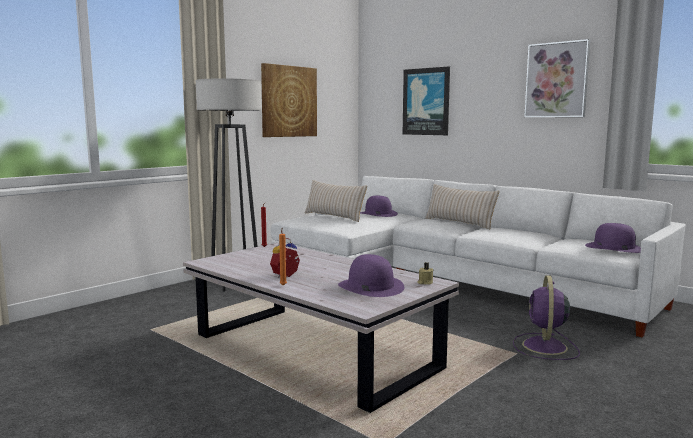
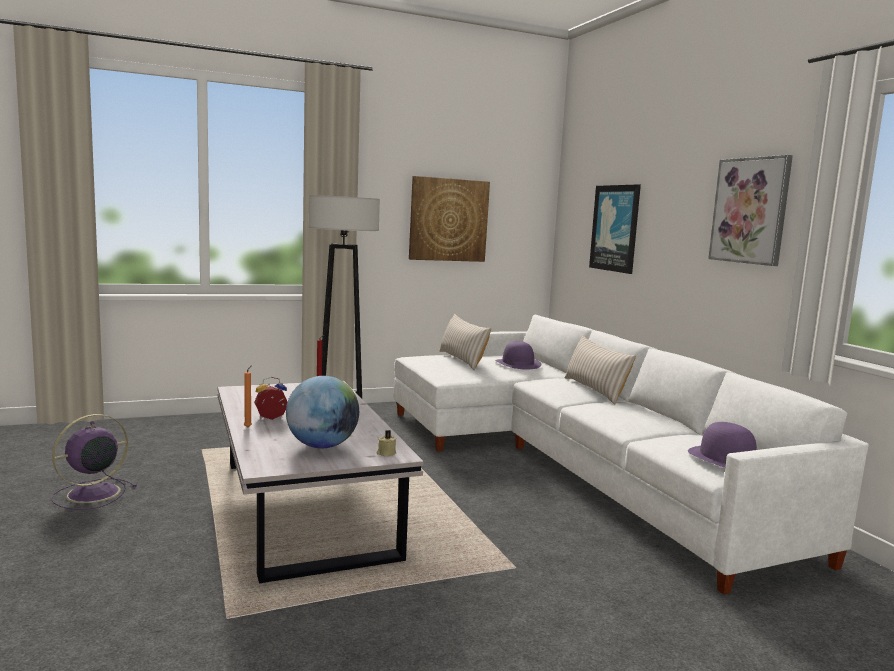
camera: 25 degrees right, 0 degrees up
(370, 286) = (322, 446): purple hat -> globe
(545, 347) = (564, 570): purple fan -> purple fan (91, 494)

